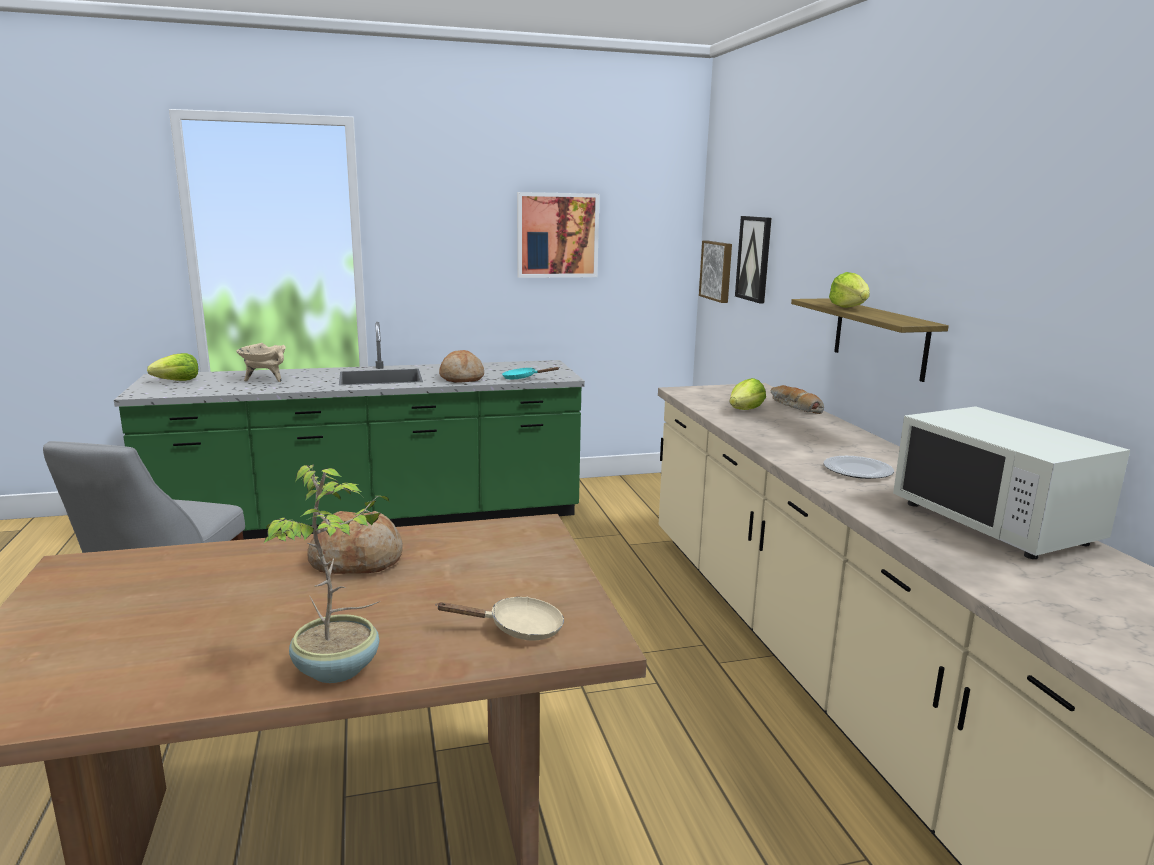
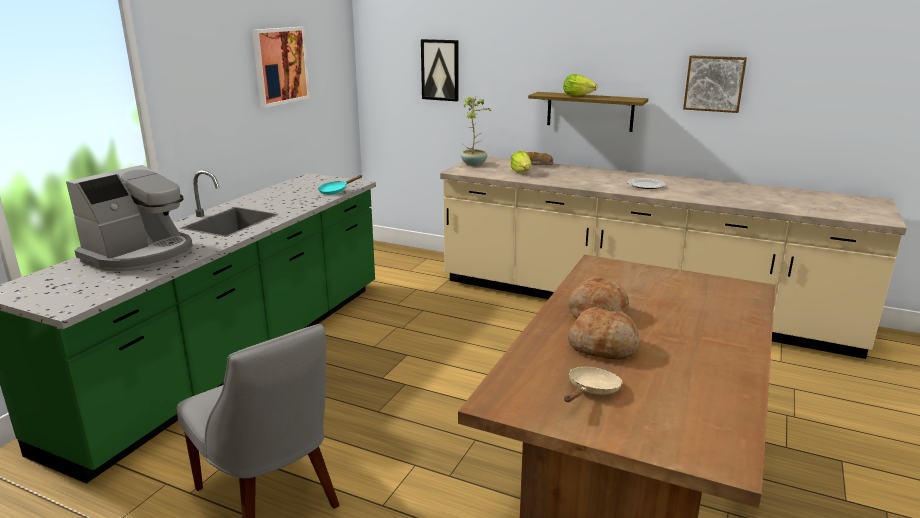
camera: 50 degrees left, 5 degrees up
(178, 381) = (53, 285): lettuce -> none
(265, 379) = (140, 254): beige cooking pot -> coffee machine
(339, 669) = (738, 345): potted plant -> potted plant (474, 164)
(461, 378) = (295, 203): bread -> bread (603, 346)
(518, 629) = (725, 298): beige frying pan -> beige frying pan (591, 390)
(717, 271) = (388, 81): picture -> picture (714, 83)
(994, 523) = (732, 189): white microwave -> none

